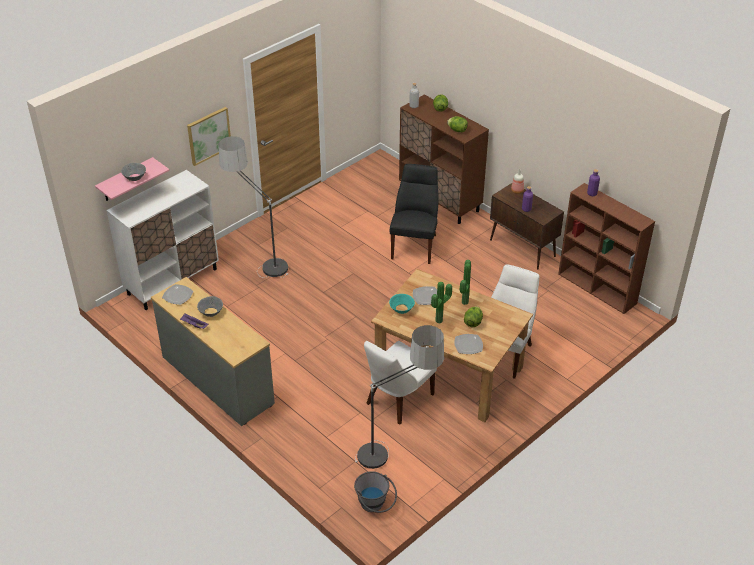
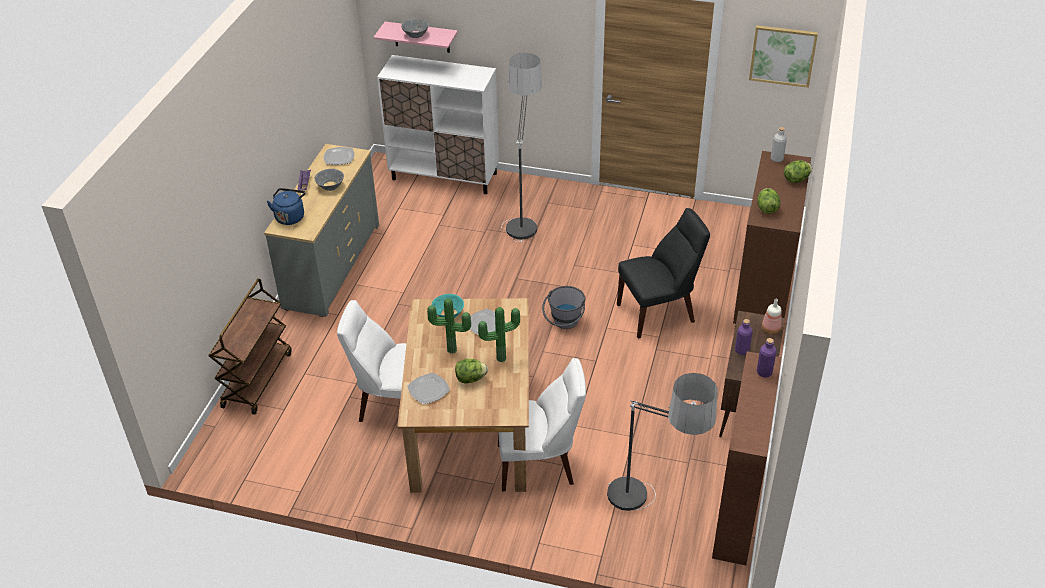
camera: 60 degrees right, 0 degrees up
(208, 135) = (534, 47): picture -> picture (782, 55)
(228, 345) = (290, 216): none -> blue kettle
(309, 466) = (257, 379): none -> brown cart
(375, 506) = (230, 451): grey bucket -> grey bucket (564, 324)
(396, 452) = (316, 436): floor lamp -> floor lamp (652, 514)

